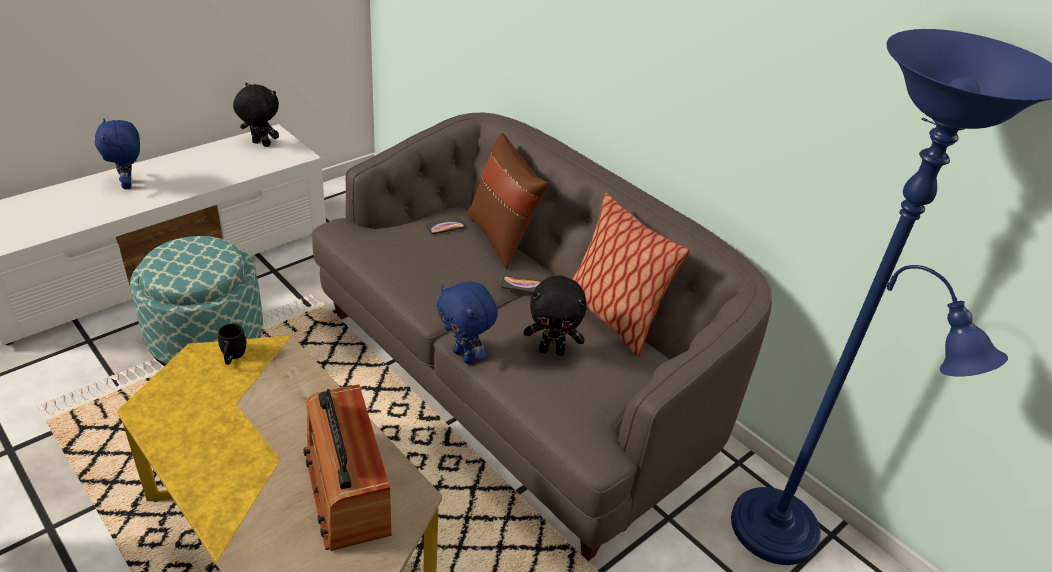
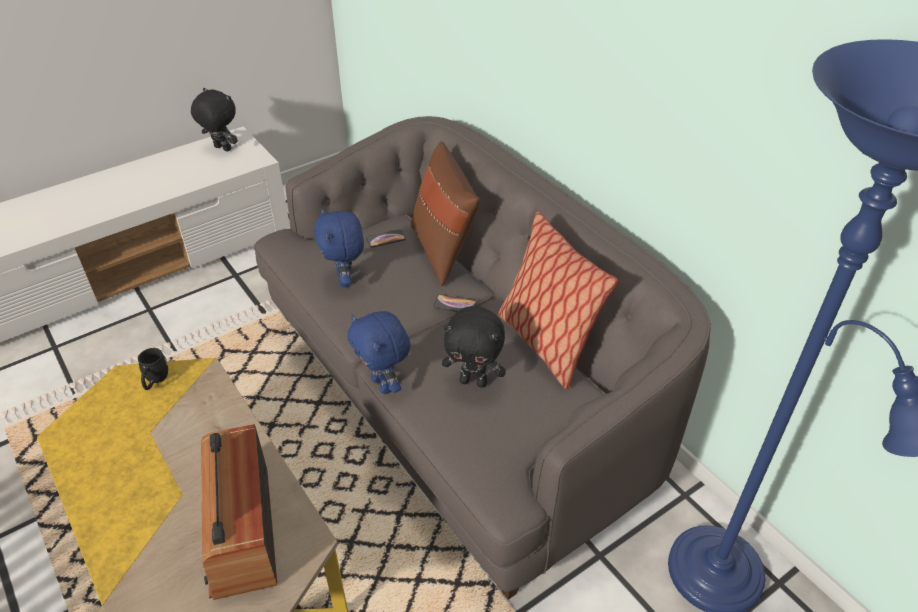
camera: 10 degrees right, 5 degrees up
(129, 184) = (90, 194): blue plush toy -> blue plush toy (345, 280)
(207, 340) = (162, 348): ottoman -> none

